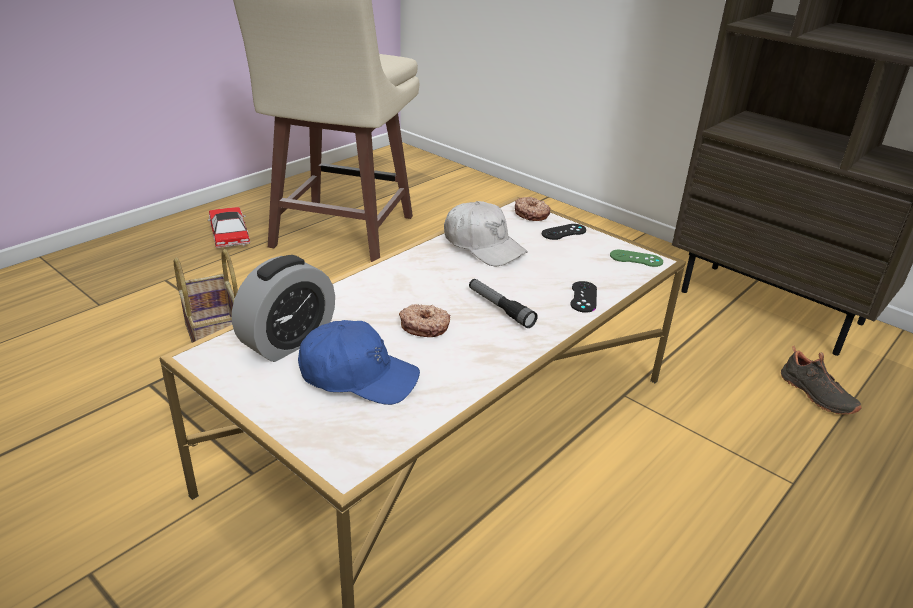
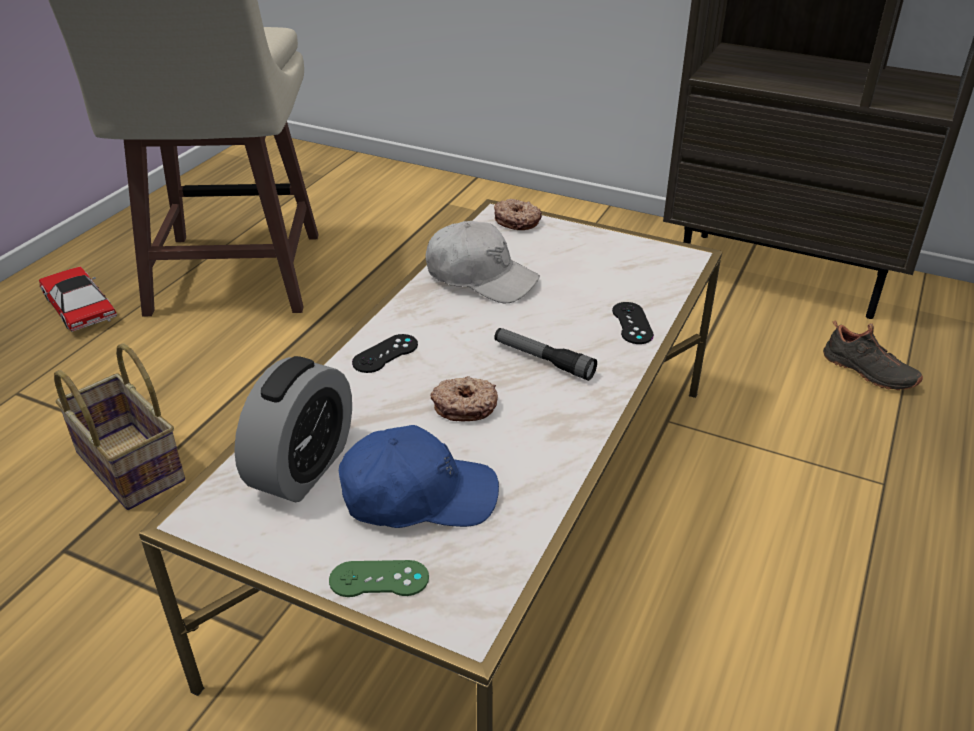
camera: 15 degrees left, 5 degrees up
(564, 232) = (567, 239): black game controller -> black game controller (385, 354)
(636, 258) = (666, 258): green game controller -> green game controller (379, 579)

